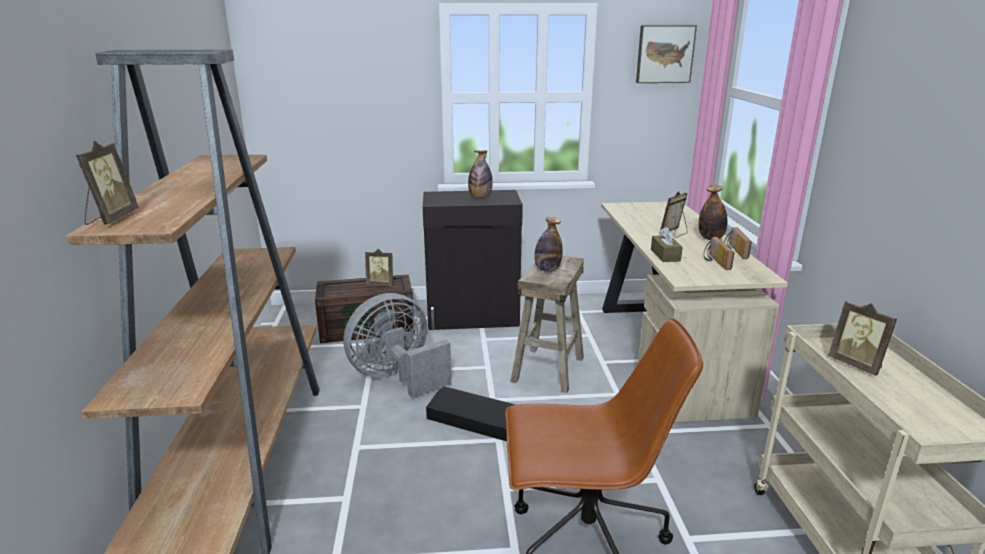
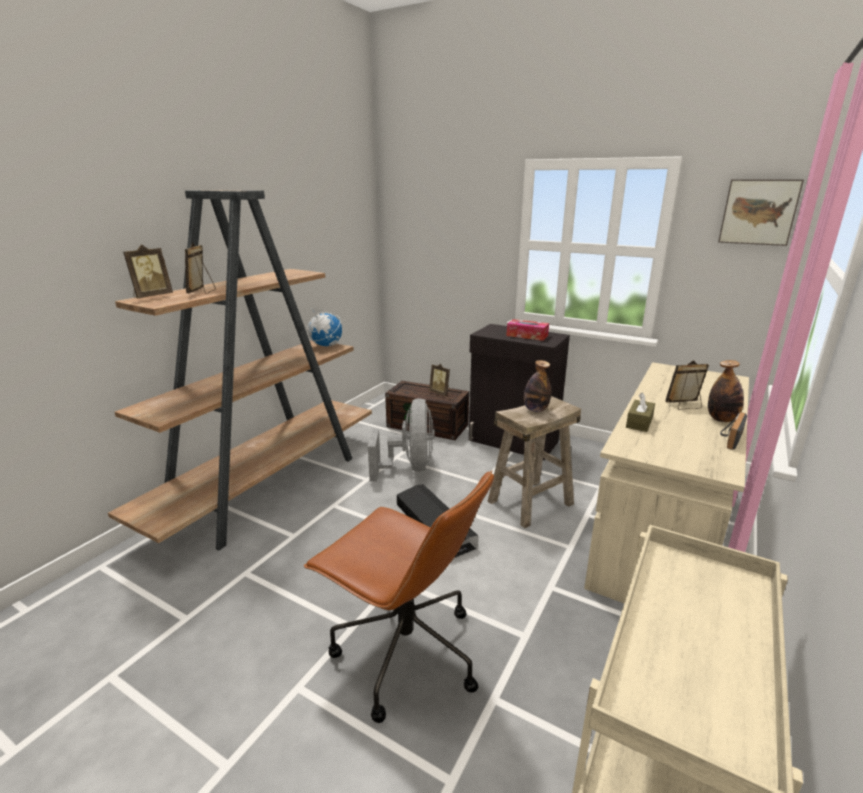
camera: 35 degrees right, 0 degrees up
(257, 253) = (326, 345): none -> globe
(397, 377) = (409, 467): grey fan -> grey fan turned 90 degrees clockwise
(480, 197) = (527, 335): bottle -> tissue box
(715, 261) = (686, 442): radio -> none
(856, 364) = (691, 598): picture frame -> picture frame (202, 292)

